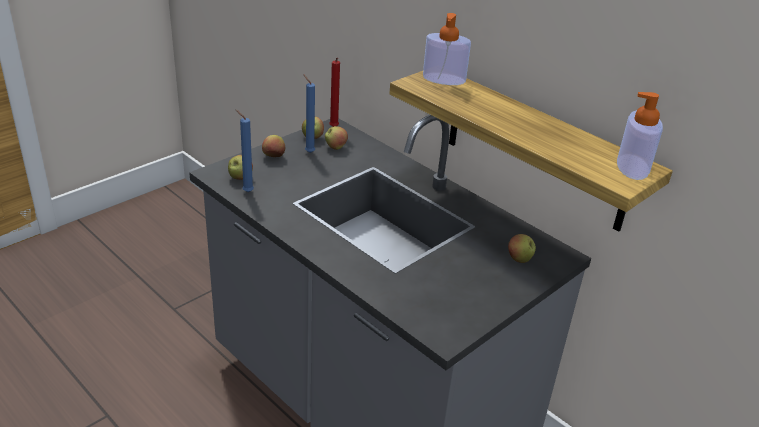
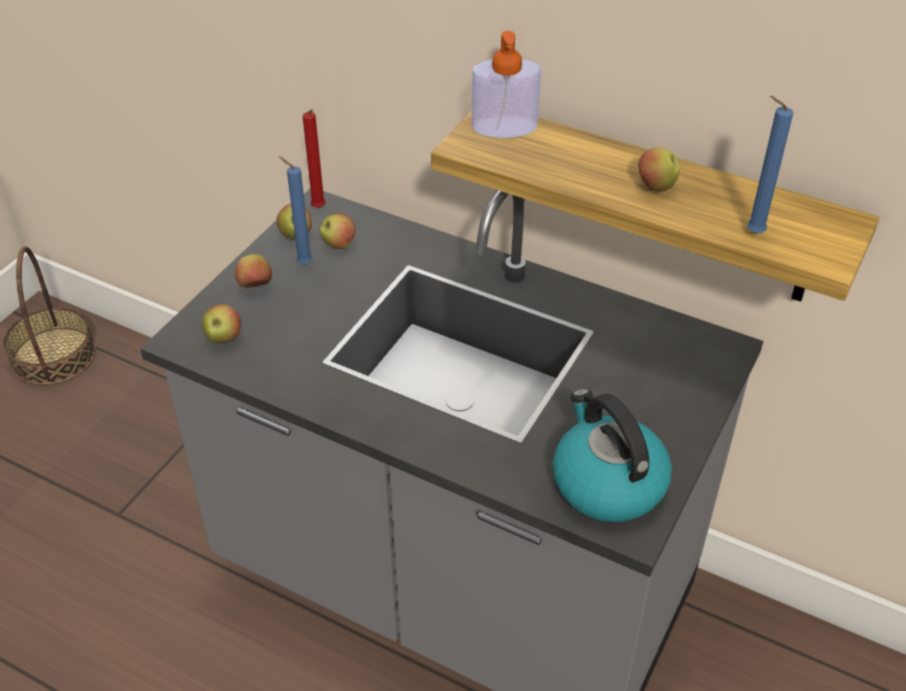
camera: 15 degrees left, 10 degrees up
(176, 214) = (53, 356): none -> basket
(246, 191) = (244, 361): blue candle -> blue candle (751, 233)
(440, 308) = (606, 483): none -> kettle
(519, 259) = (674, 370): apple -> apple (655, 187)
(632, 167) = (828, 226): soap dispenser -> none

